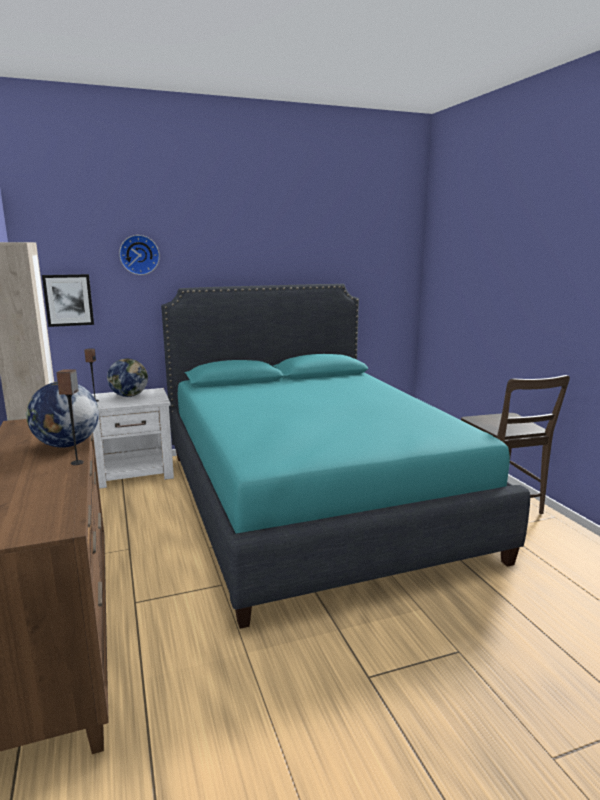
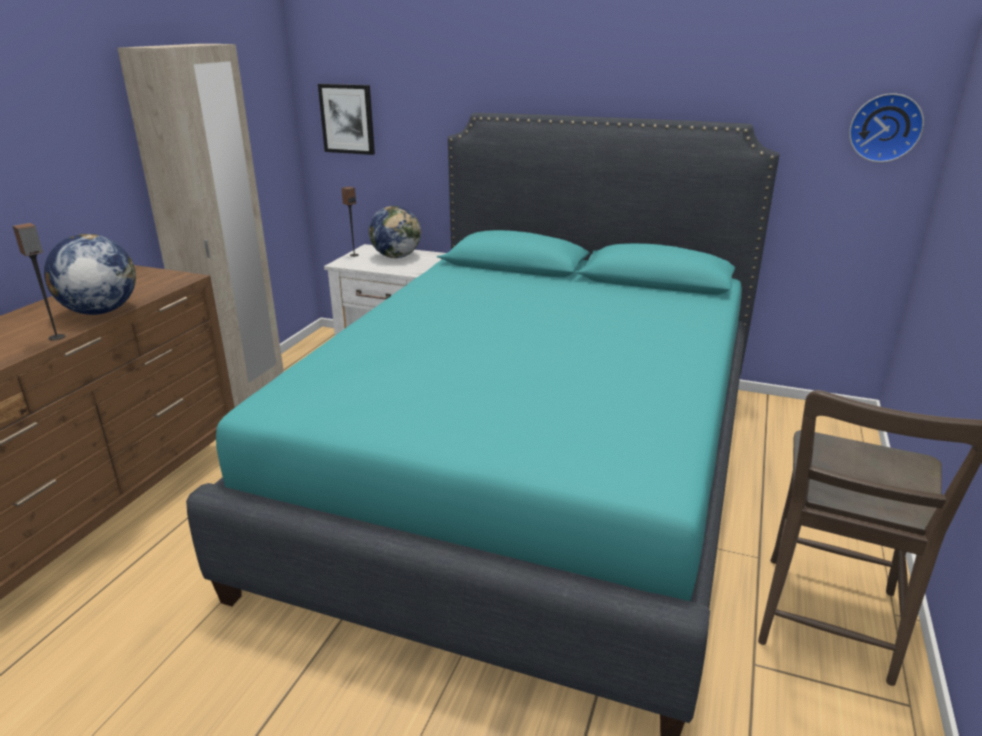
camera: 40 degrees right, 10 degrees up
(139, 255) = (429, 59): wall clock -> wall clock (885, 127)

